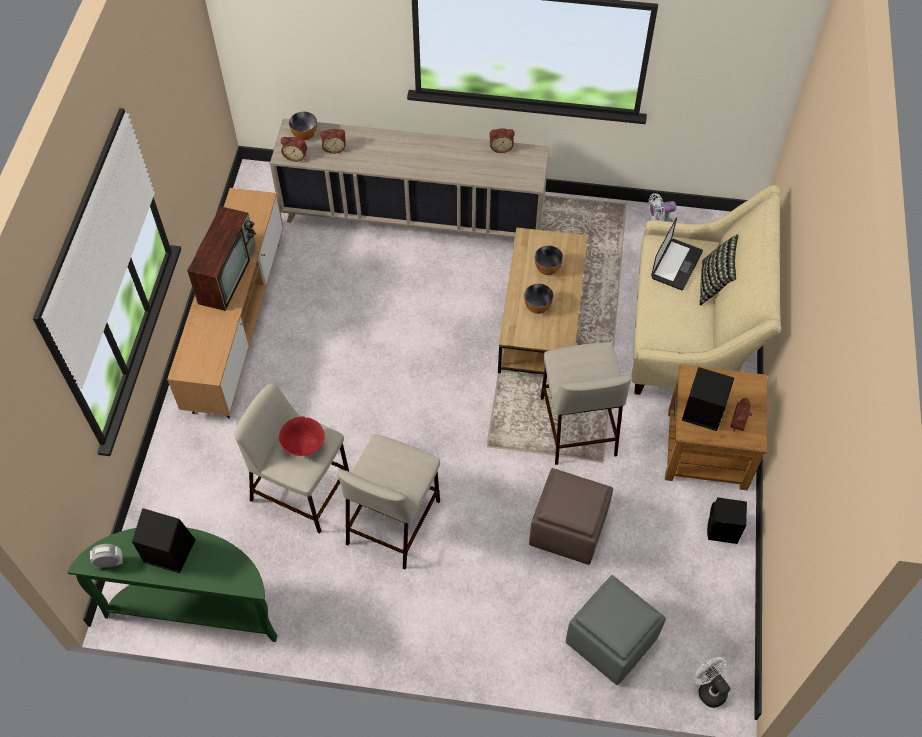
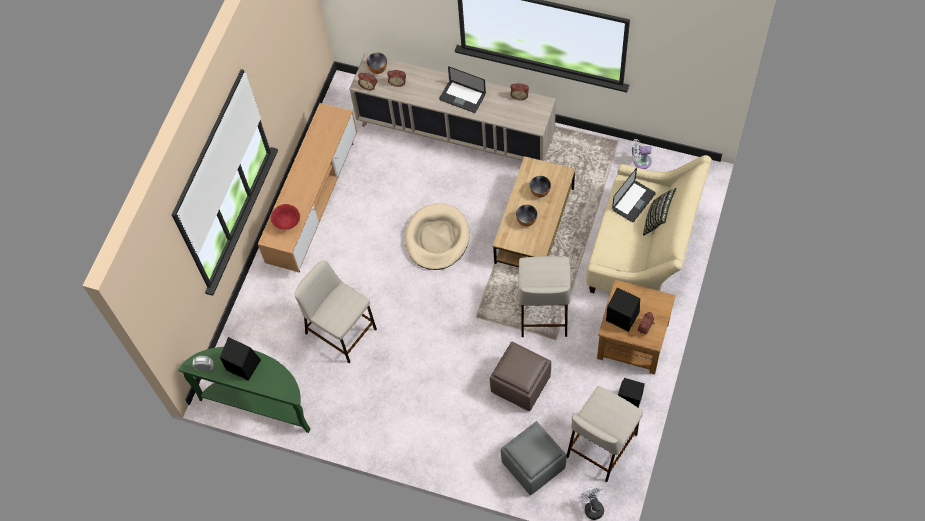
camera: 15 degrees right, 5 degrees up
(227, 274) = (309, 170): television -> none
(303, 446) = (341, 305): red bowl -> red bowl (287, 223)
(393, 521) = (401, 361): beige stool -> beige stool (602, 444)
(414, 350) = (437, 238): none -> beige dog bed
(425, 157) = (462, 97): none -> laptop

